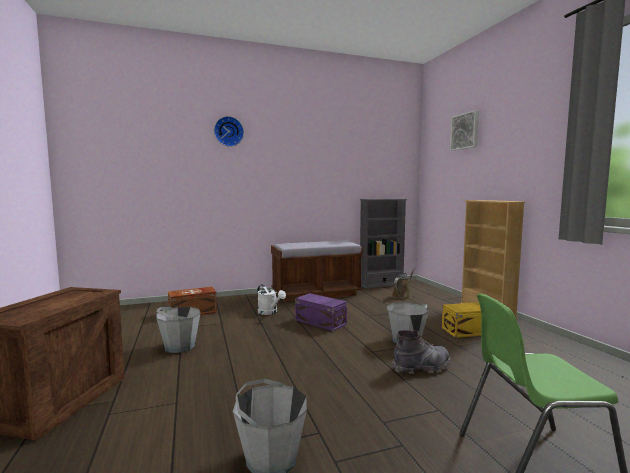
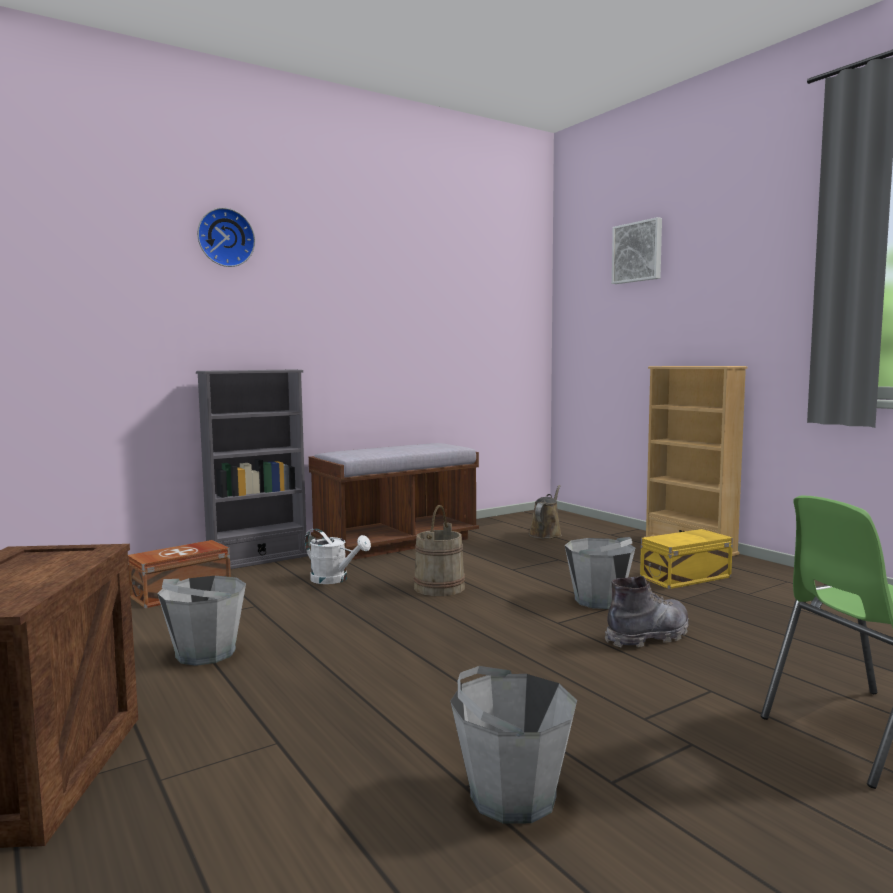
camera: 15 degrees left, 0 degrees up
(320, 322) = (439, 587): purple storage box -> beige bucket
(381, 285) = (499, 519): grey bookcase -> grey bookcase (258, 560)

